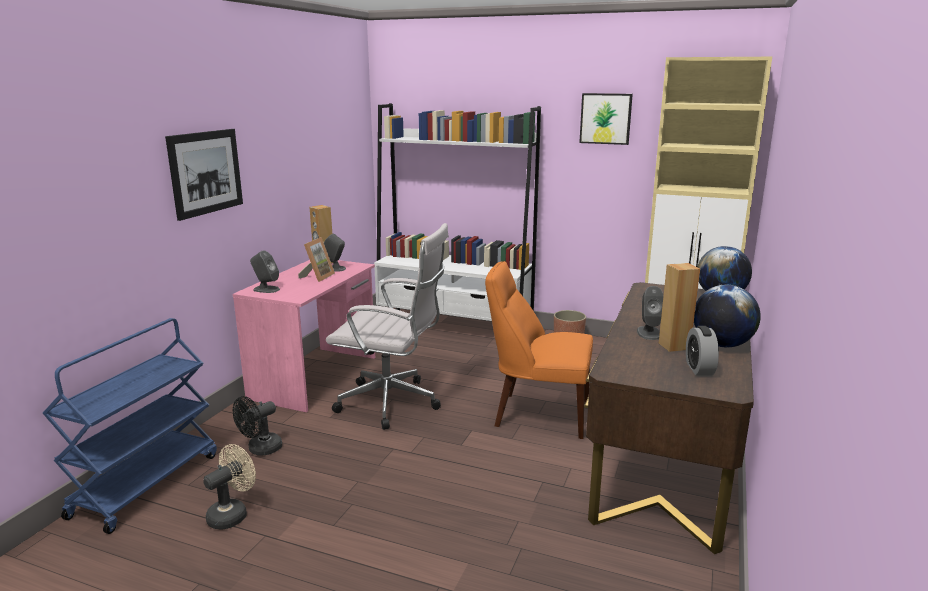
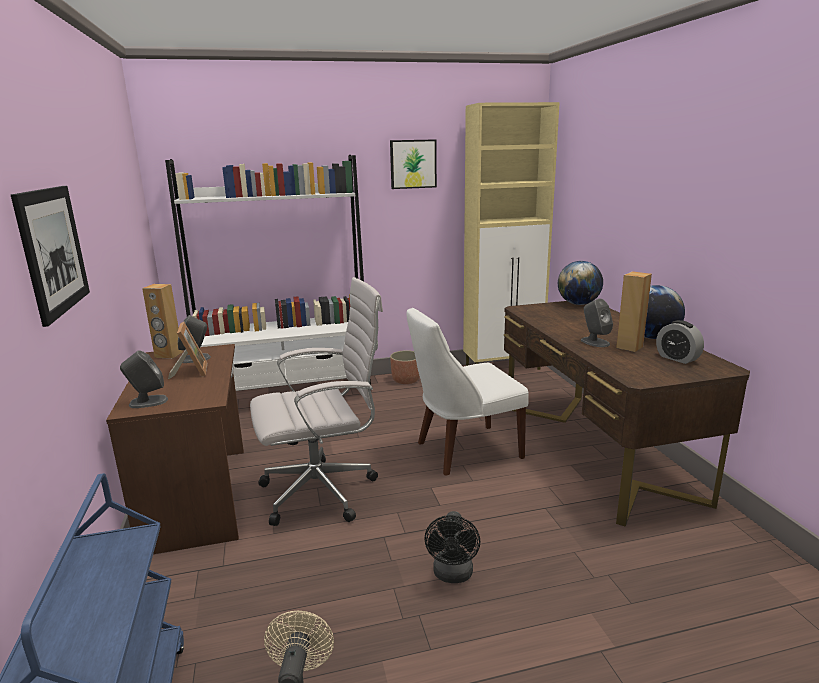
camera: 35 degrees left, 0 degrees up
(260, 450) = (236, 608): black fan -> black fan (453, 575)
(316, 377) = (200, 496): pink desk -> brown desk
(537, 414) = (464, 451): orange chair -> white chair

